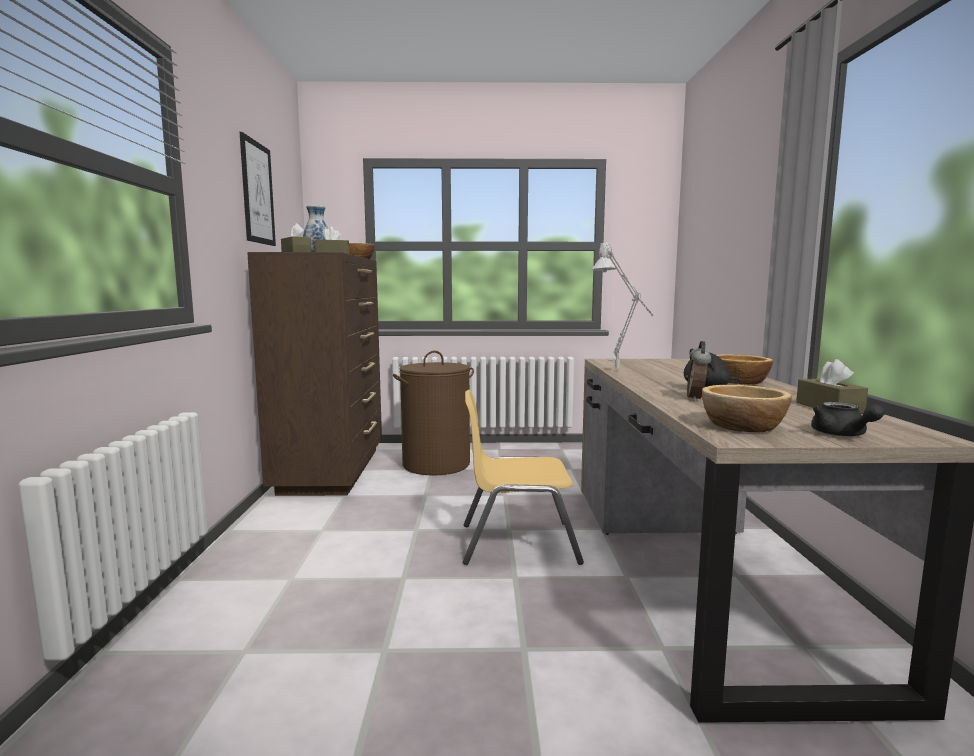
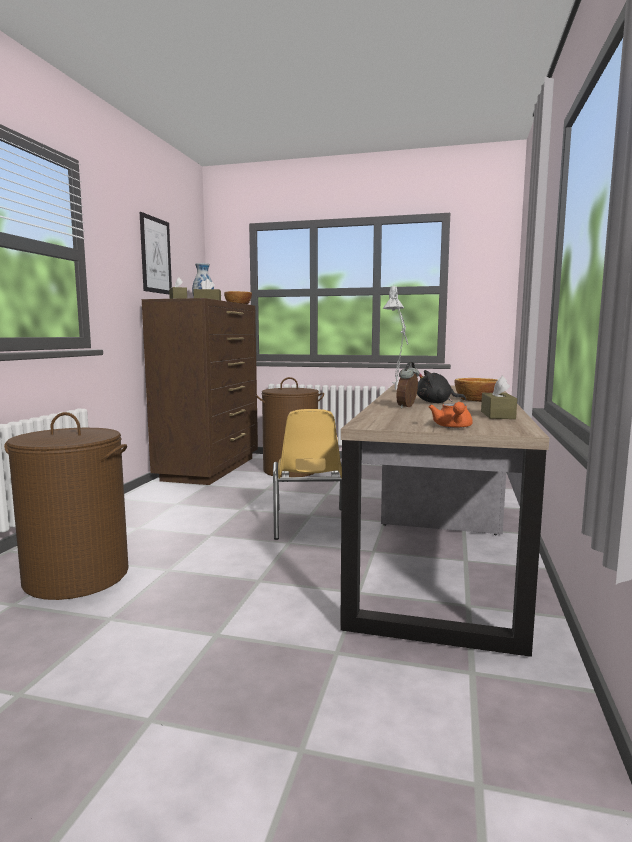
camera: 15 degrees right, 0 degrees up
(248, 689) = (76, 577): none -> brown laundry basket
(518, 543) = (309, 523): yellow chair -> yellow chair turned 105 degrees counterclockwise
(744, 426) = (393, 420): bowl -> none
(842, 435) = (453, 427): black teapot -> orange teapot

